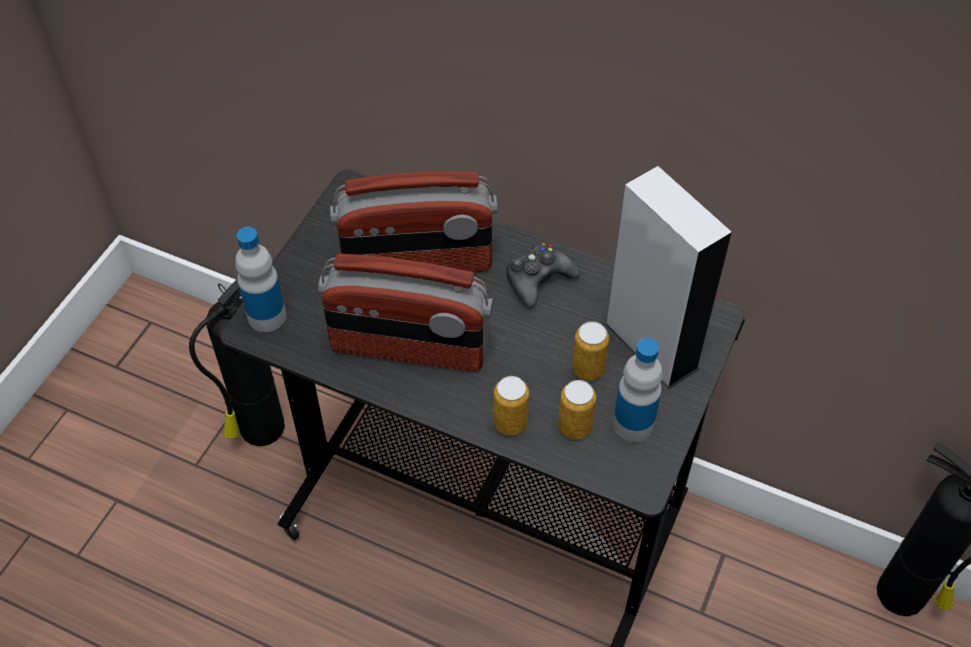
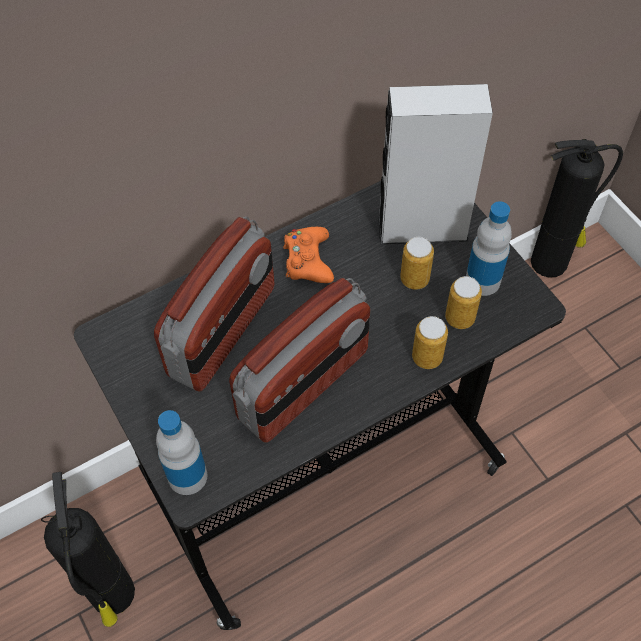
camera: 55 degrees left, 5 degrees up
(538, 279) = (308, 261): black game controller -> orange game controller

